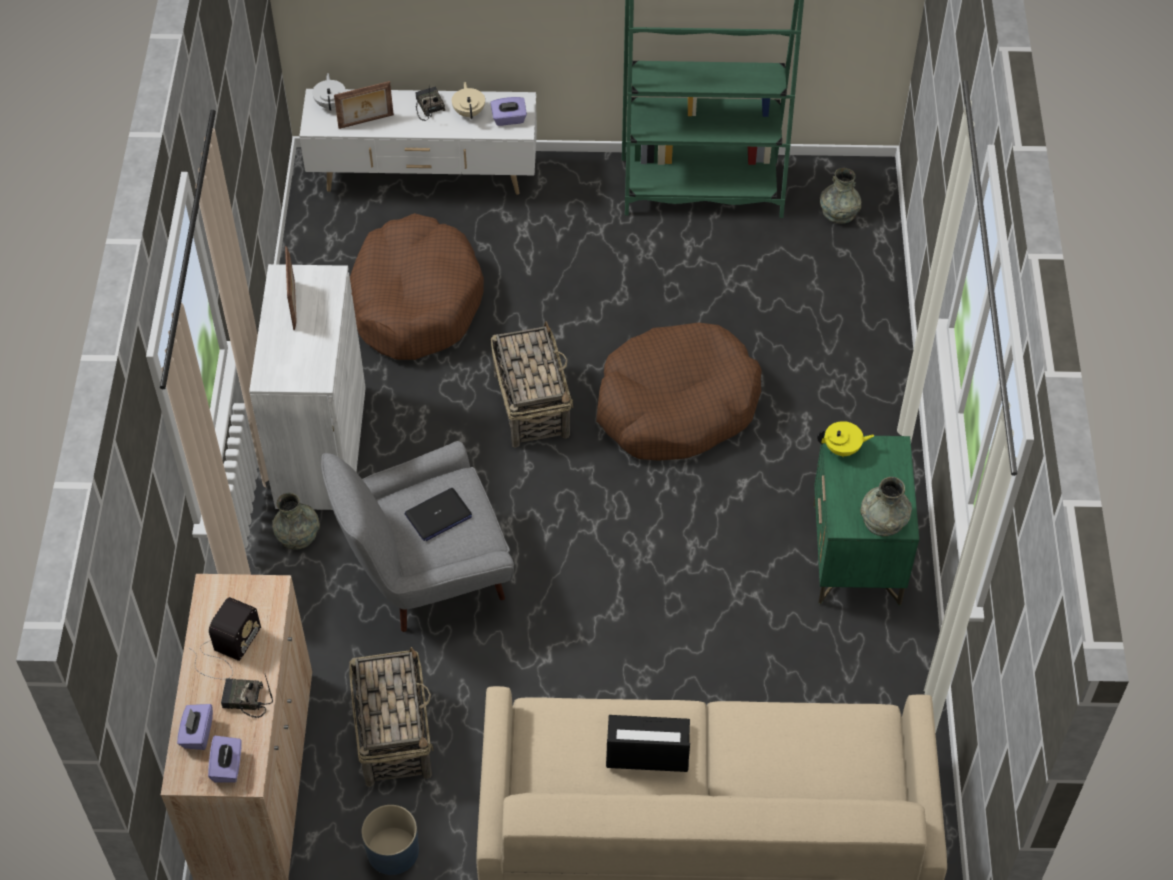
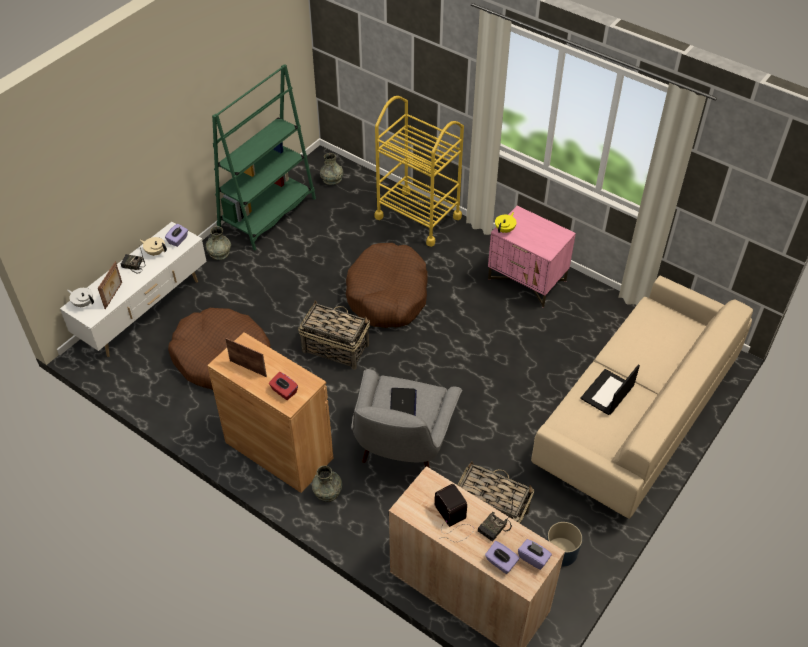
camera: 55 degrees left, 5 degrees down
(284, 361) = (284, 391): none -> red tissue box
(321, 446) = (279, 450): white cabinet -> brown cabinet
(856, 555) = (527, 280): green nightstand -> pink nightstand
(860, 353) = (418, 217): none -> yellow cart
(883, 519) = (555, 238): grey vase -> grey vase (219, 253)

